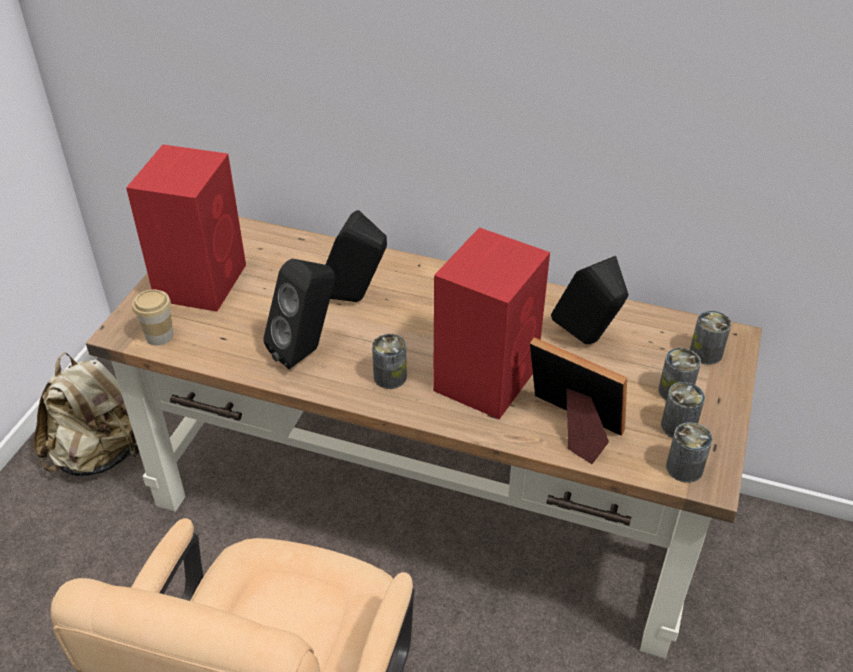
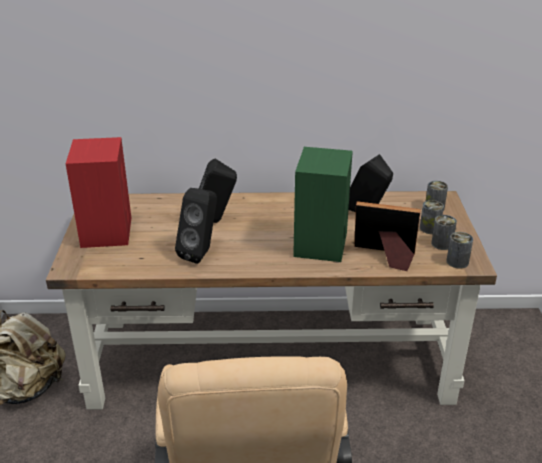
camera: 20 degrees left, 10 degrees down
(159, 336) = (96, 265): cup -> none
(390, 377) = (262, 255): can -> none
(487, 377) = (321, 243): red speaker -> green speaker

